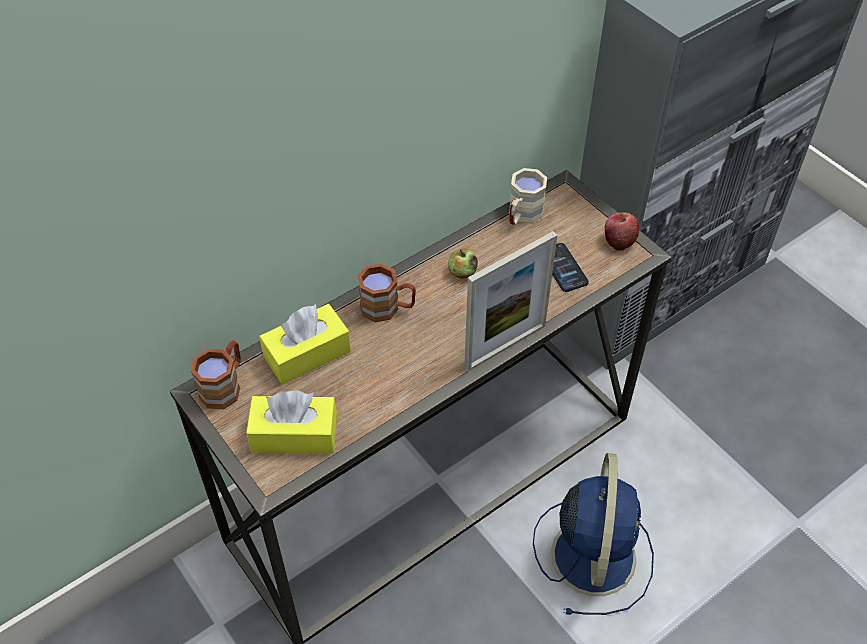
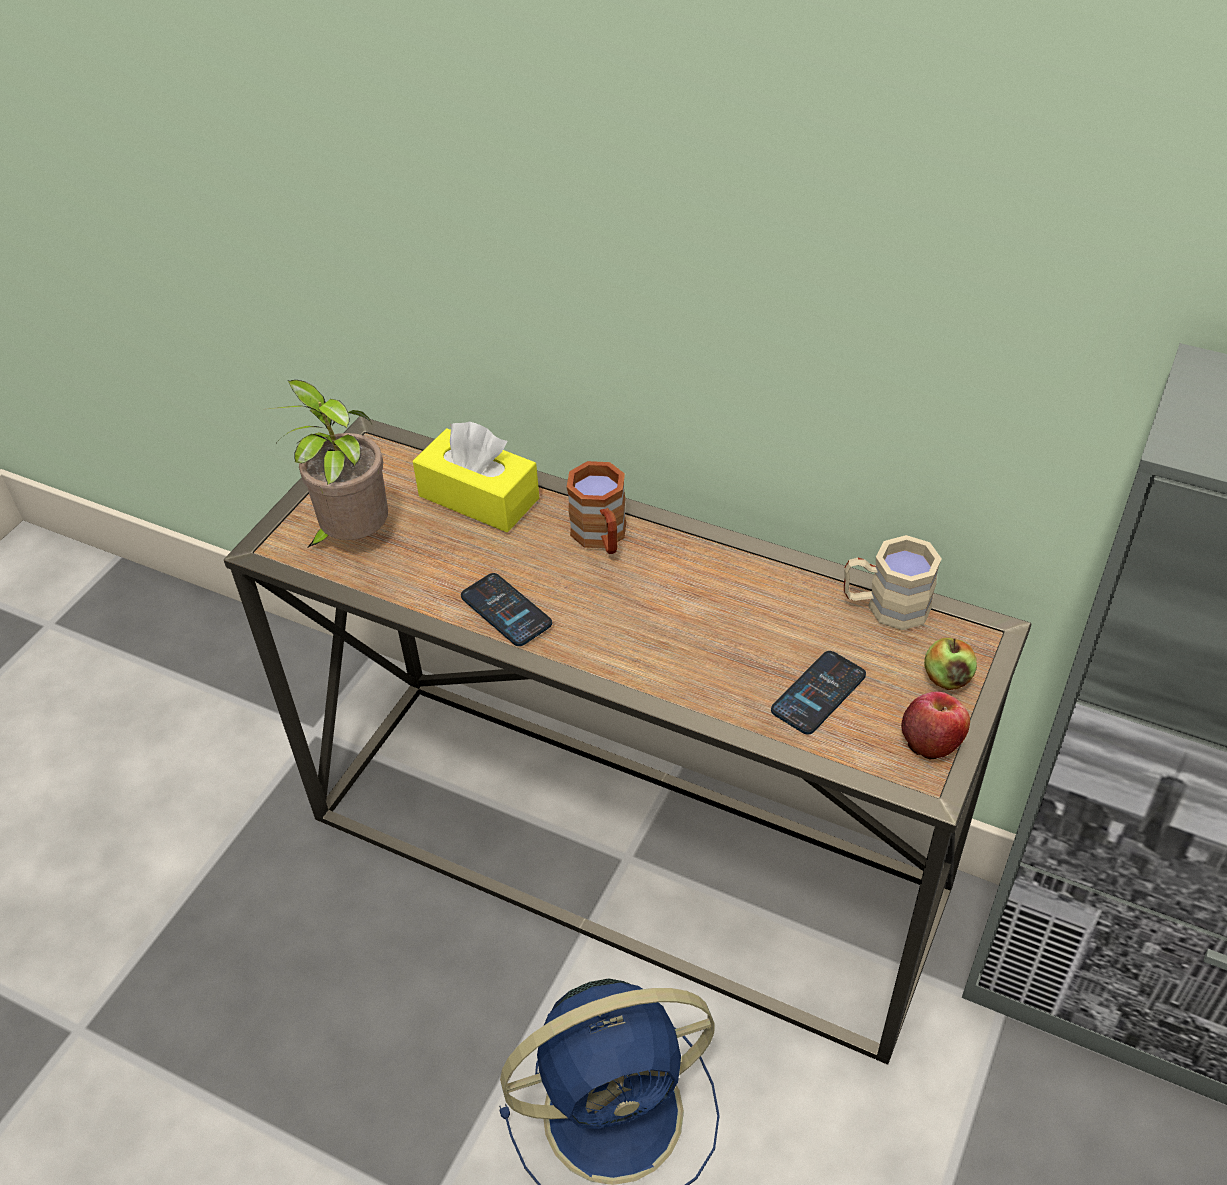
camera: 65 degrees right, 5 degrees down
(225, 385) = (390, 452): brown mug -> none
(294, 434) = (352, 538): yellow tissue box -> potted plant
(417, 376) = (506, 610): none -> phone
(462, 272) = (722, 586): apple -> apple (947, 678)
(505, 346) = (616, 681): picture frame -> none

